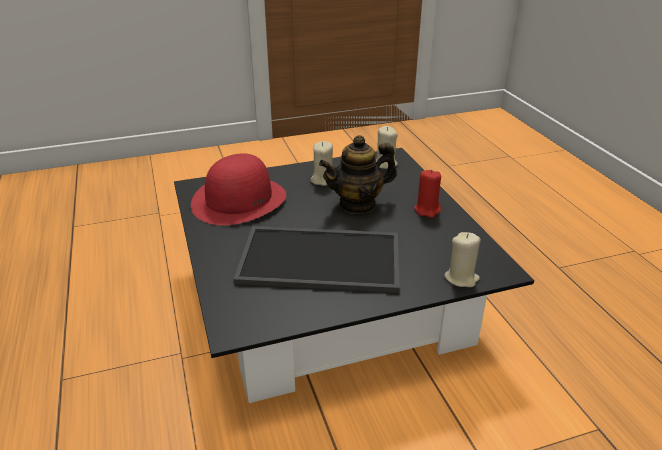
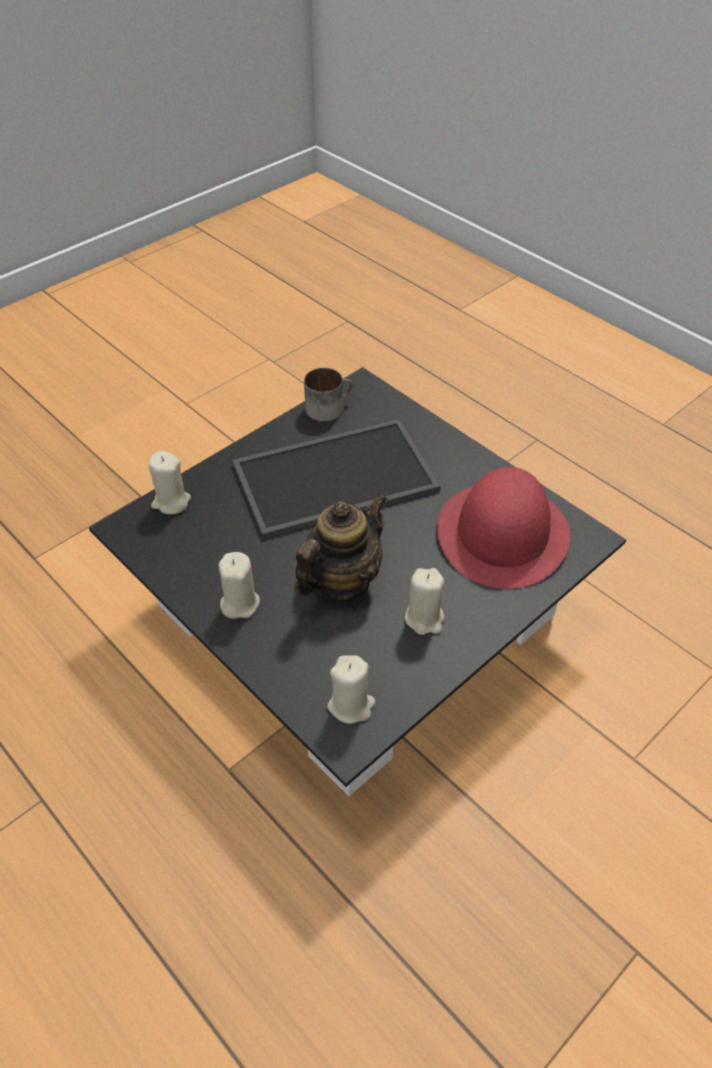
camera: 155 degrees right, 15 degrees up
(281, 319) = (328, 406): none -> mug
(427, 210) = (239, 603): red candle -> beige candle

